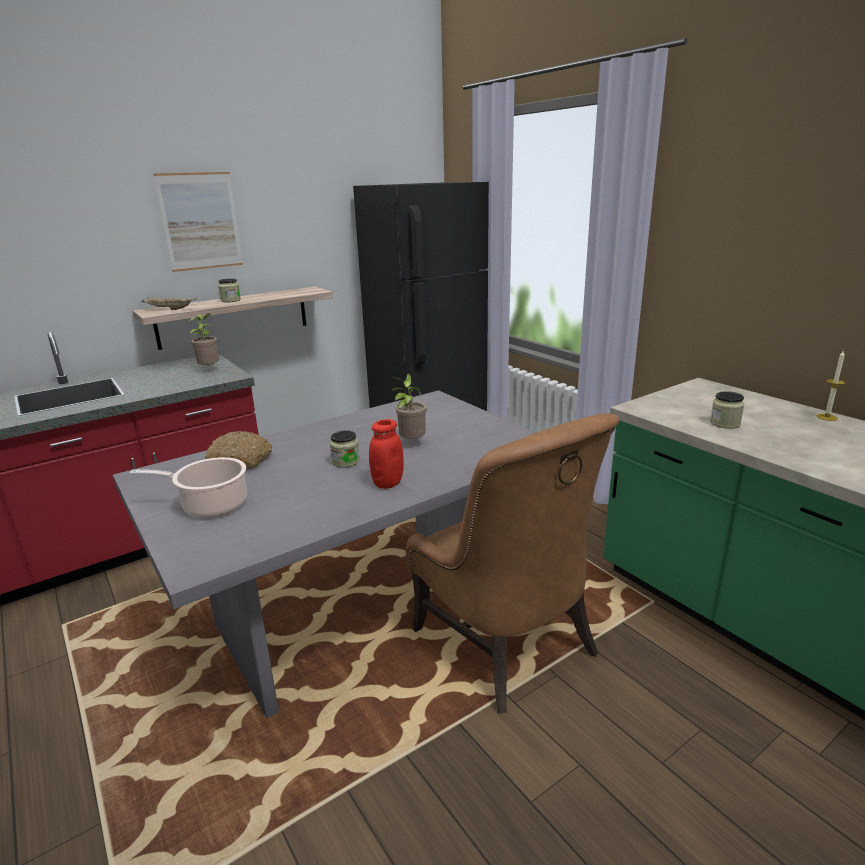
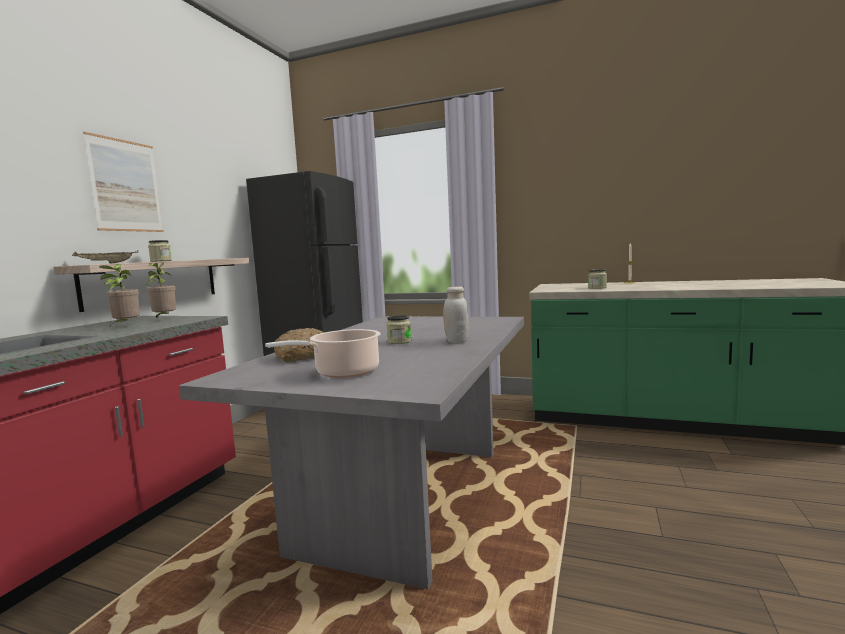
camera: 35 degrees left, 15 degrees down
(387, 483) = (456, 341): red jar -> white jar
(411, 443) = (424, 330): potted plant -> potted plant (125, 326)
(506, 642) = (529, 472): brown chair -> none

